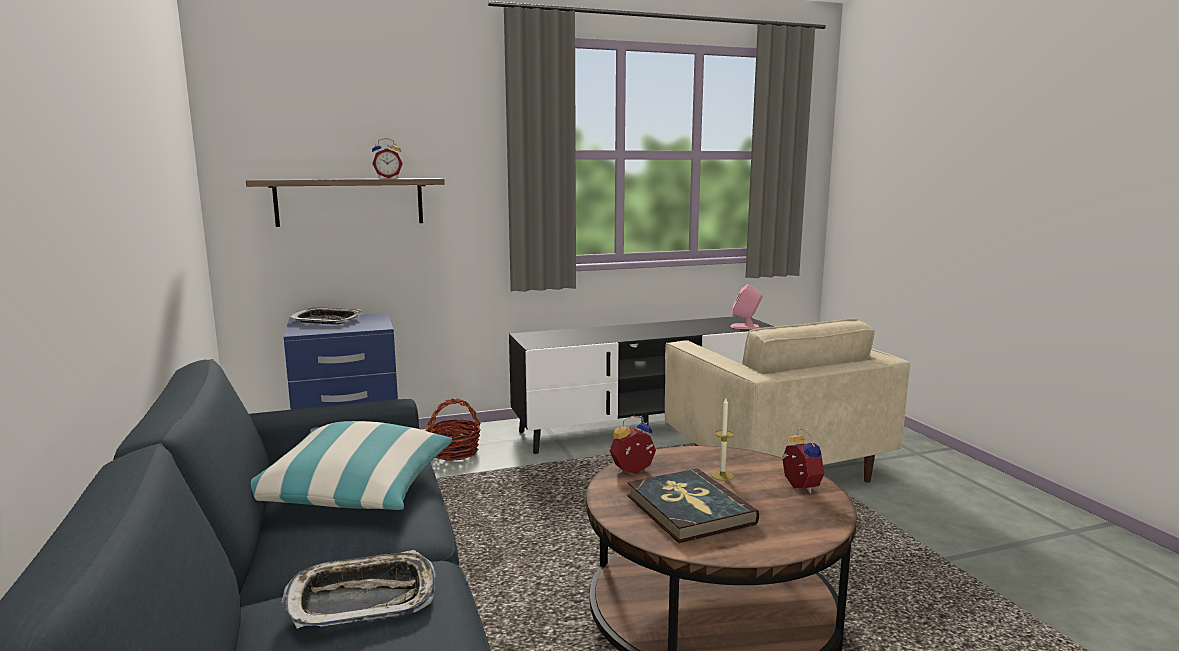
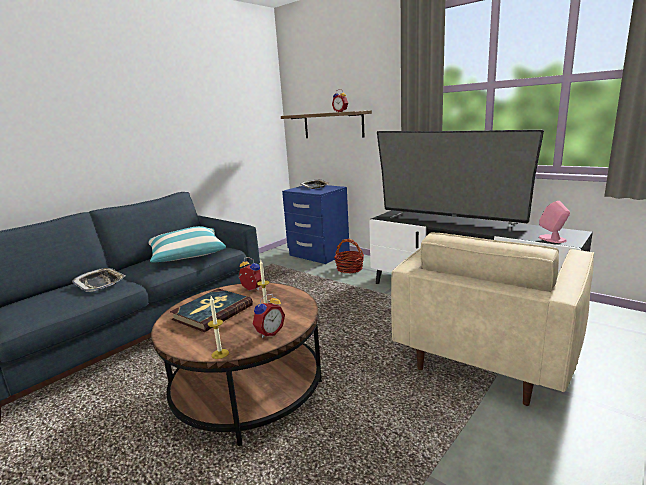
camera: 60 degrees right, 5 degrees up
(617, 331) = (449, 220): none -> television
(834, 524) = (220, 354): none -> candle

